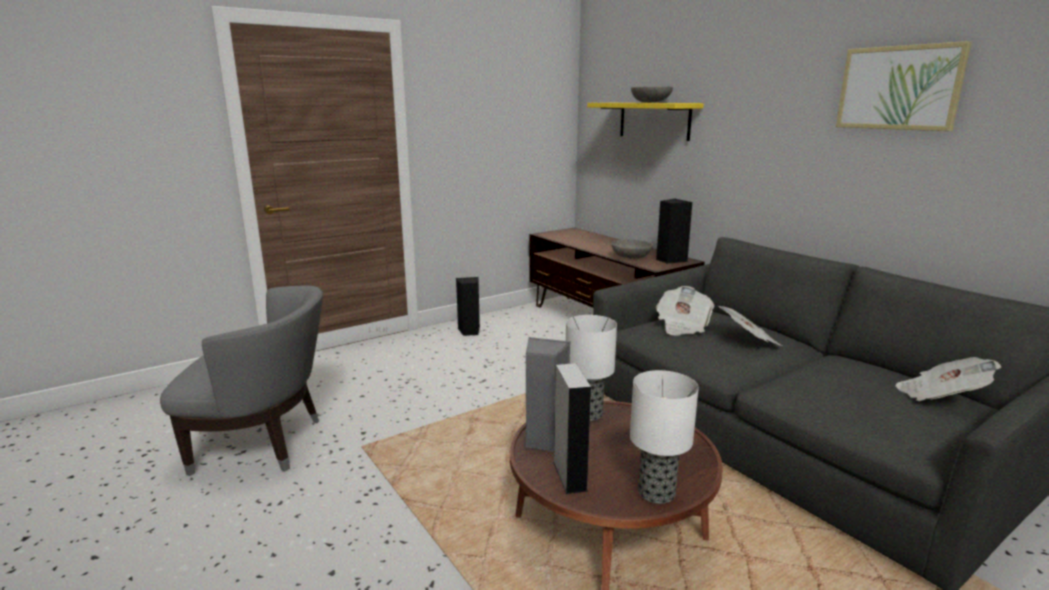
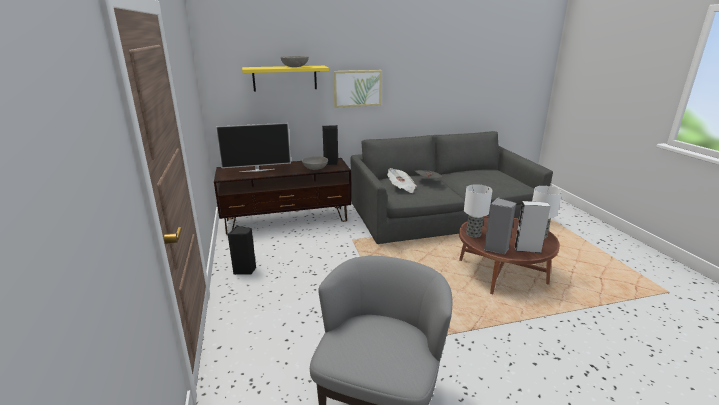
camera: 70 degrees left, 5 degrees up
(585, 239) = (257, 170): none -> television
(899, 88) = (427, 56): picture -> picture (357, 88)
(940, 397) = (491, 171): newspaper -> none

